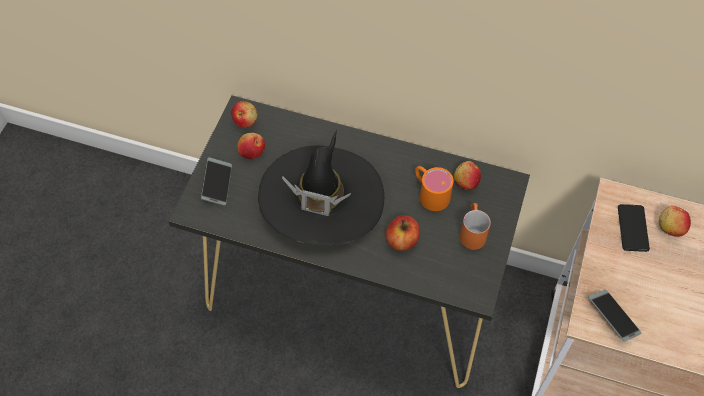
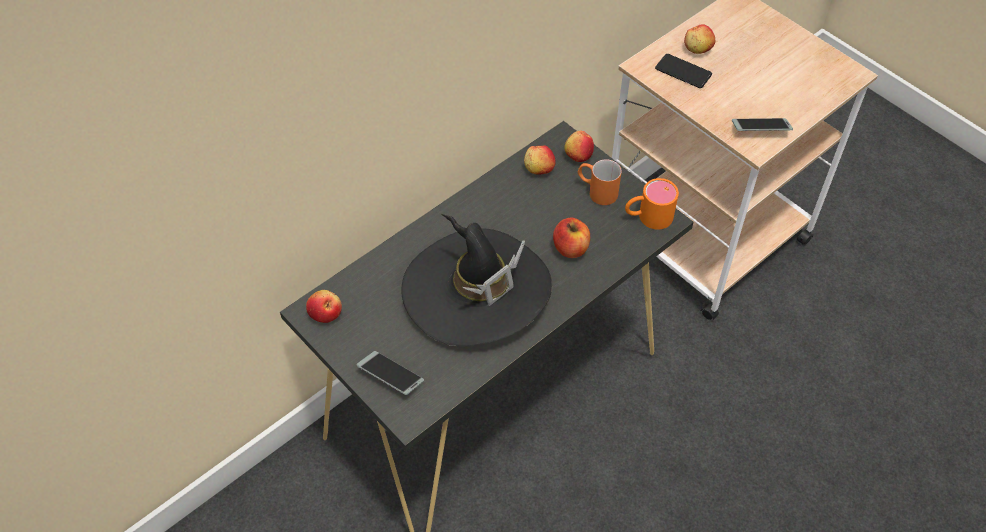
camera: 60 degrees left, 5 degrees down
(251, 151) = (372, 325): apple -> apple (578, 155)
(429, 193) = (532, 201): orange mug -> orange mug (648, 217)

